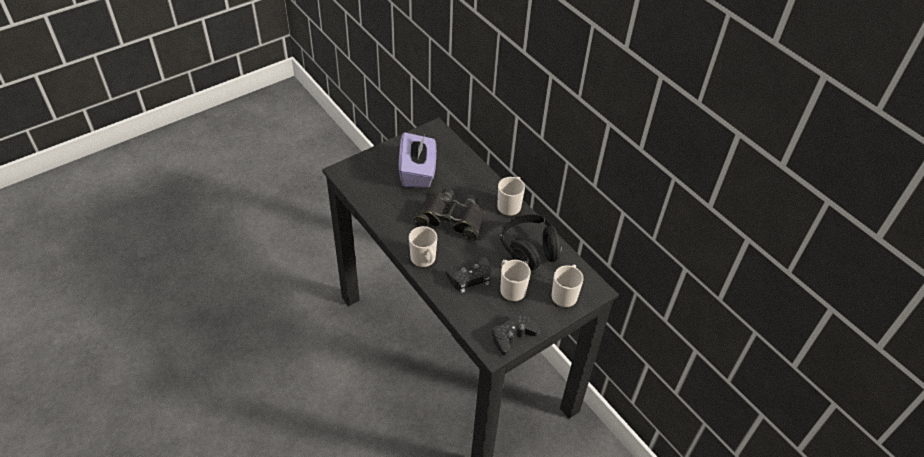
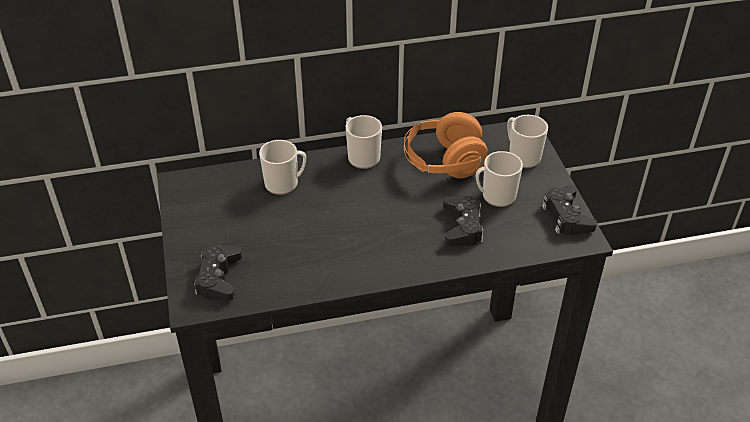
camera: 65 degrees left, 5 degrees down
(367, 175) = (219, 278): none -> black game controller
(418, 172) = (250, 223): purple tissue box -> none
(424, 260) = (412, 261): mug -> mug (285, 183)
(451, 219) = (354, 215): black binoculars -> none
(529, 251) = (443, 163): black headphones -> orange headphones

